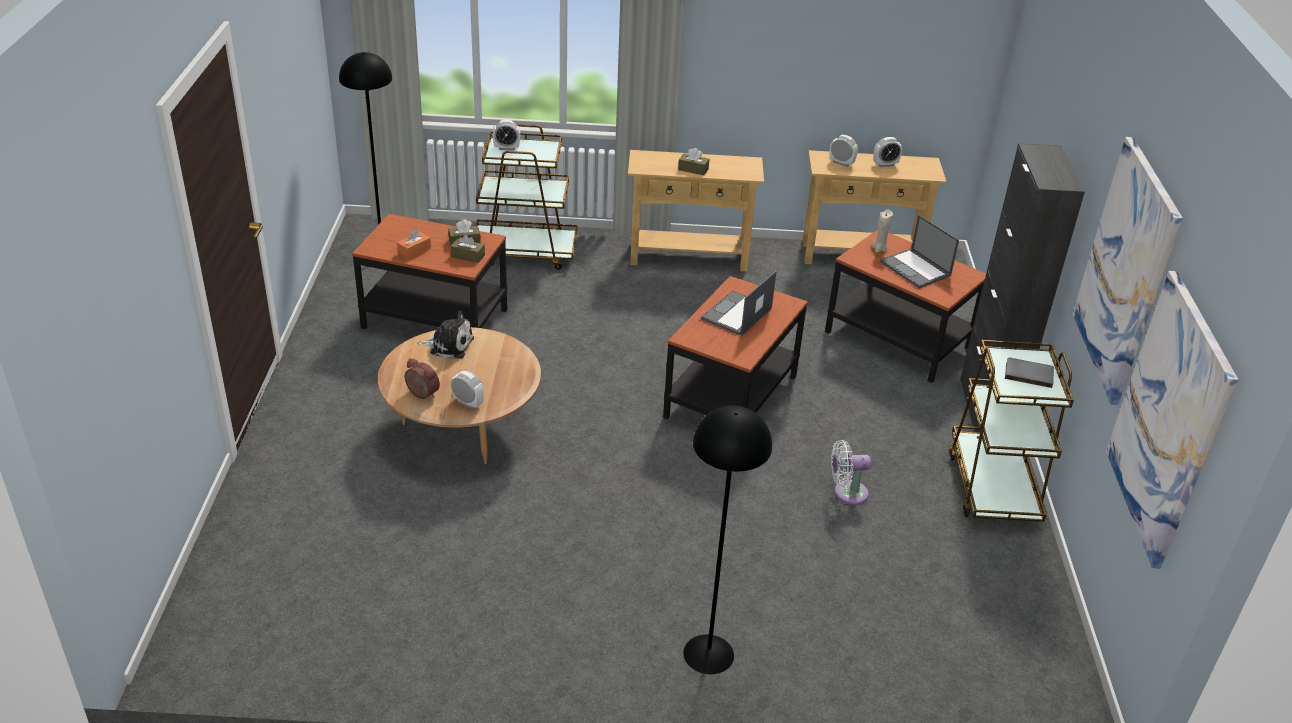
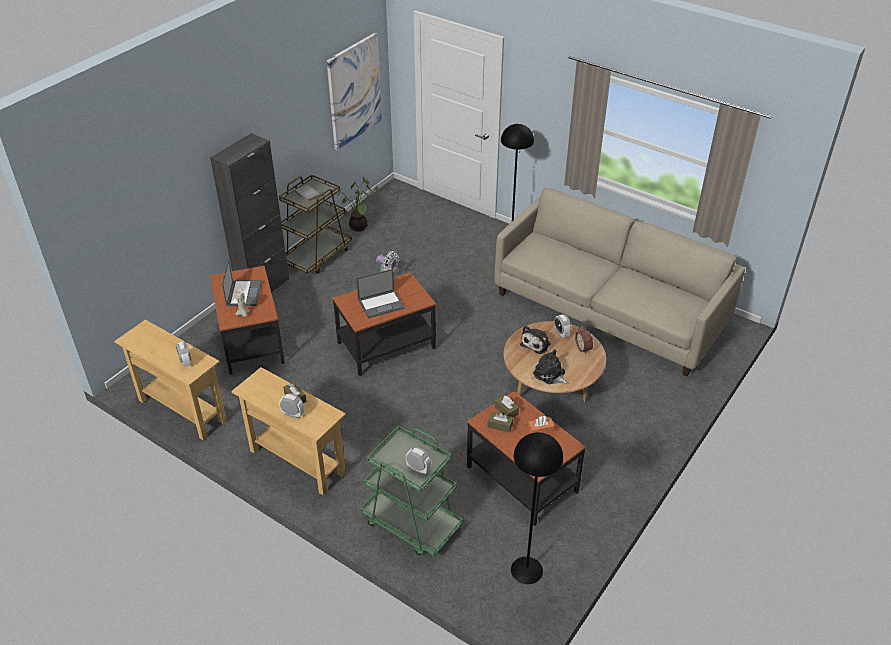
camera: 145 degrees left, 5 degrees up
(437, 590) = (609, 309): none -> beige sofa
(495, 377) = (536, 343): none -> plush toy
(524, 252) = (411, 523): brown cart -> green cart
(885, 164) = (159, 348): alarm clock -> alarm clock (292, 414)
(1008, 571) = (359, 227): none -> potted plant
(1125, 270) = (296, 108): picture -> none

